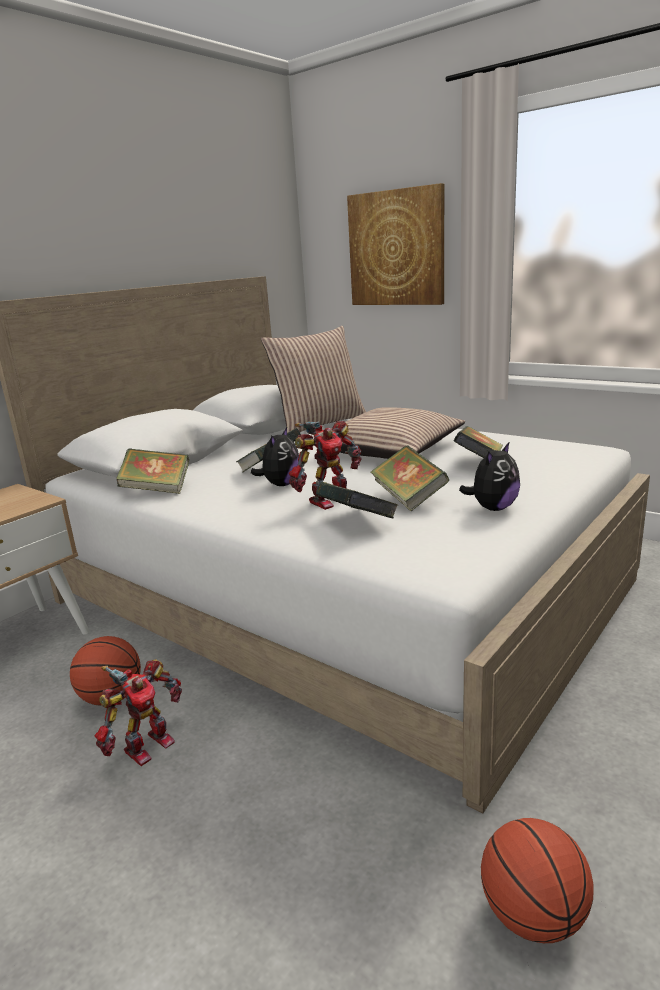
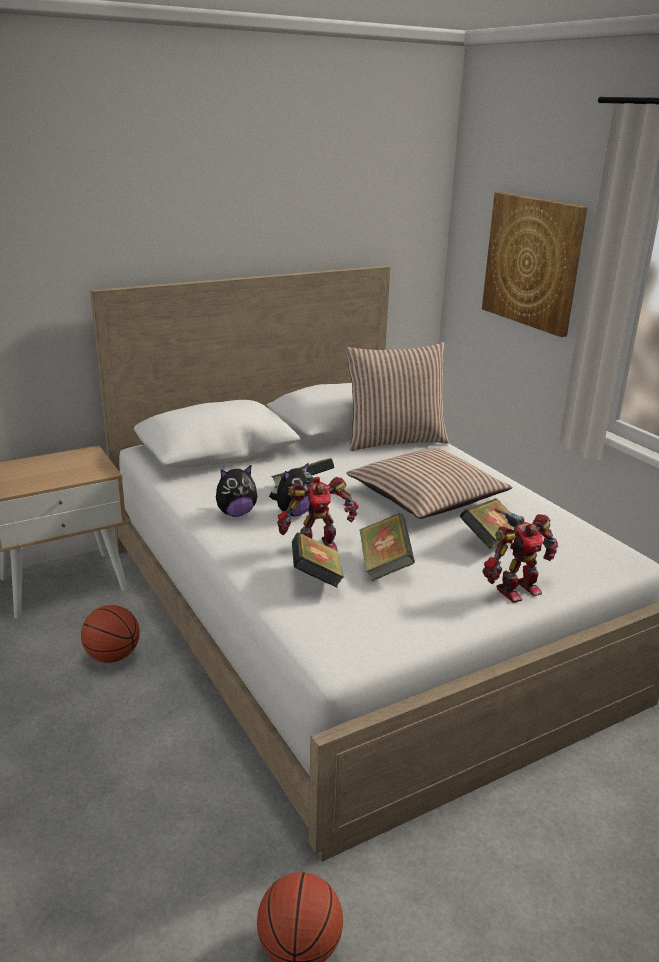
camera: 20 degrees right, 5 degrees up
(146, 745) = (116, 706): toy robot -> toy robot (516, 589)
(157, 490) = (193, 488): book -> none
(492, 508) = (445, 601): plush toy -> plush toy (236, 513)

